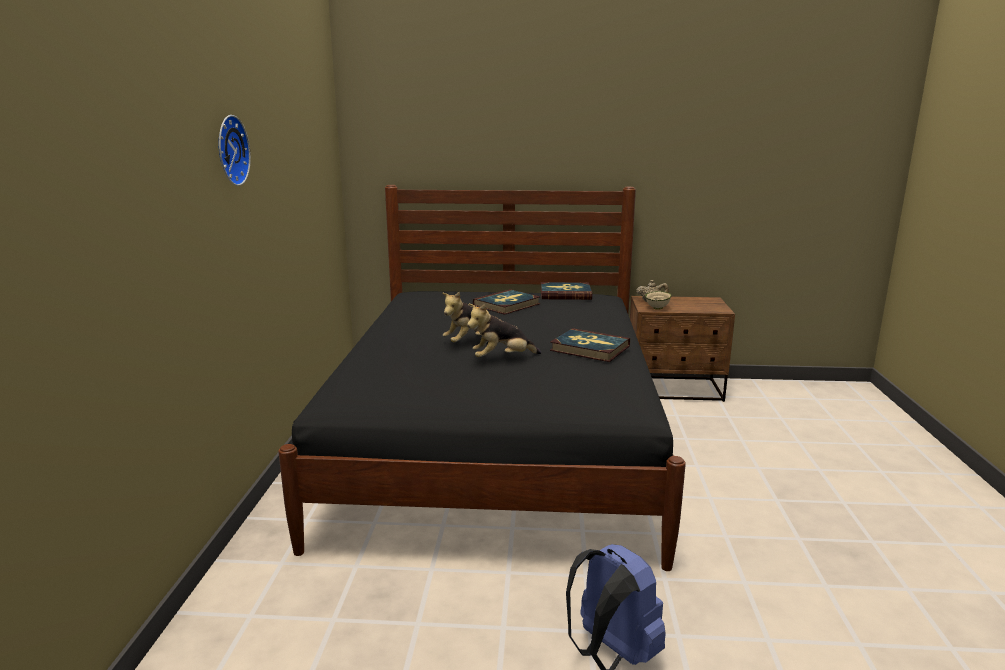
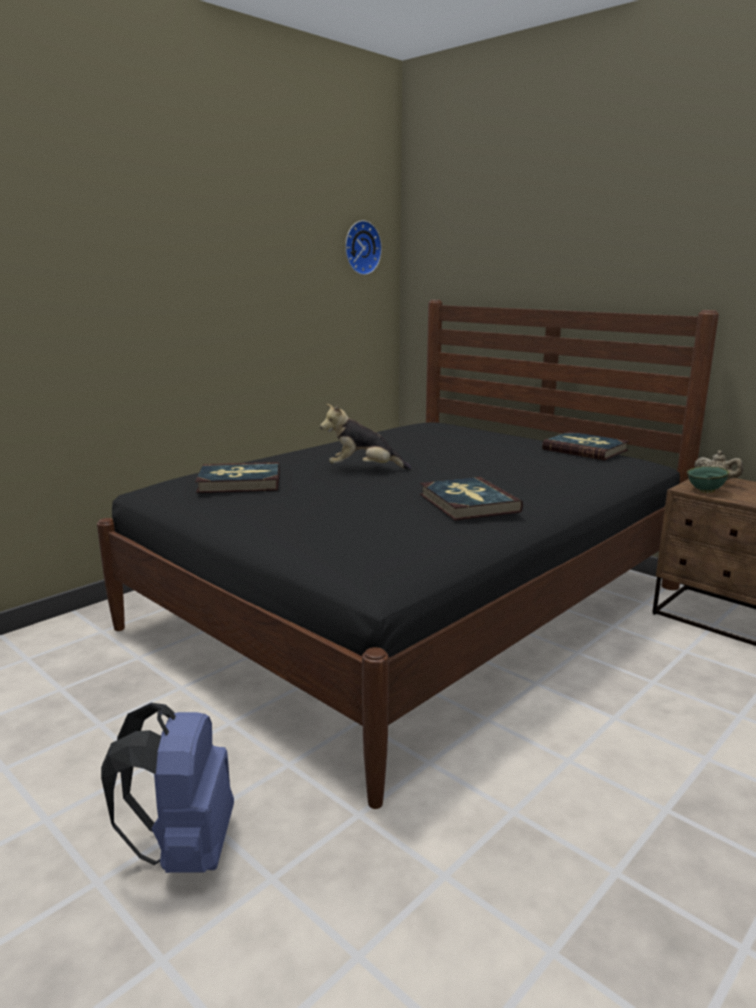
camera: 40 degrees right, 0 degrees up
(229, 150) = (153, 236): wall clock -> wall clock (360, 248)
(502, 359) = (353, 490): plush toy -> none
(507, 305) = (487, 447): book -> book (239, 482)
(657, 308) = (706, 491): beige bowl -> green bowl

